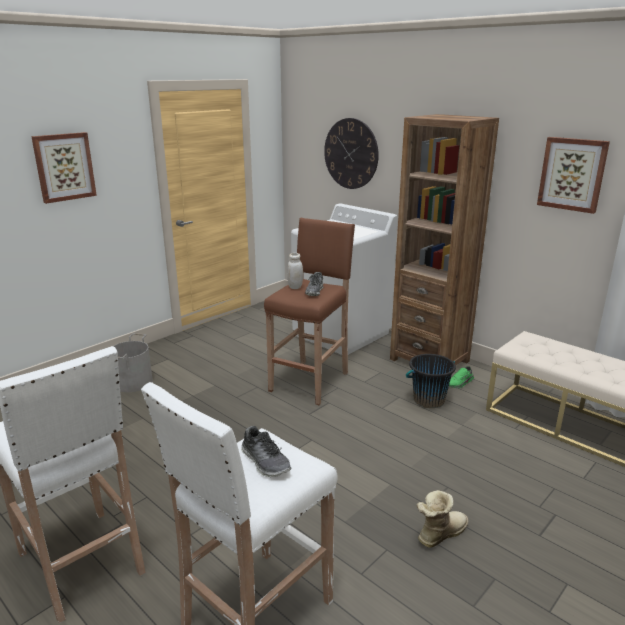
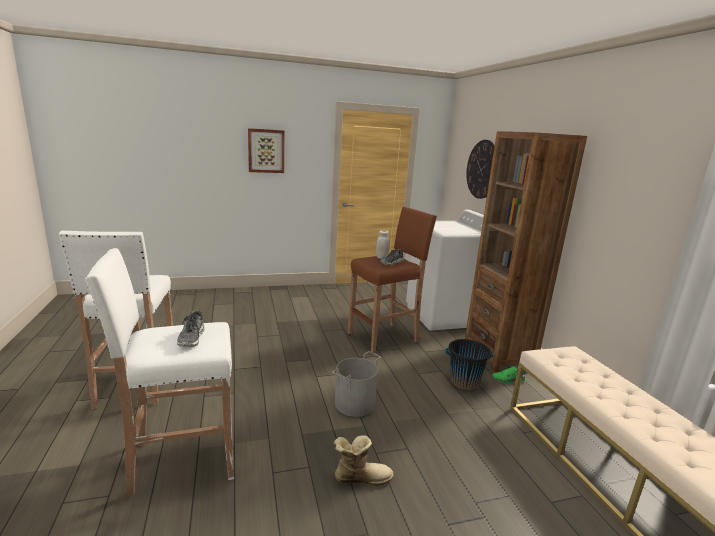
camera: 30 degrees right, 5 degrees down
(133, 382) = (273, 302): grey bucket -> grey bucket (355, 404)
(572, 174) = (646, 193): picture -> none

